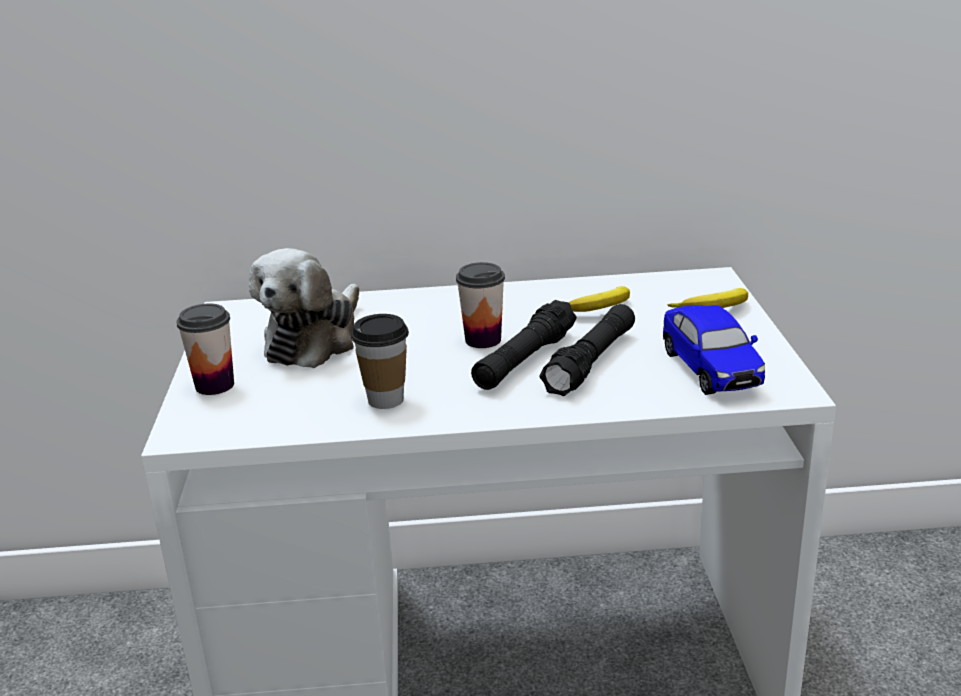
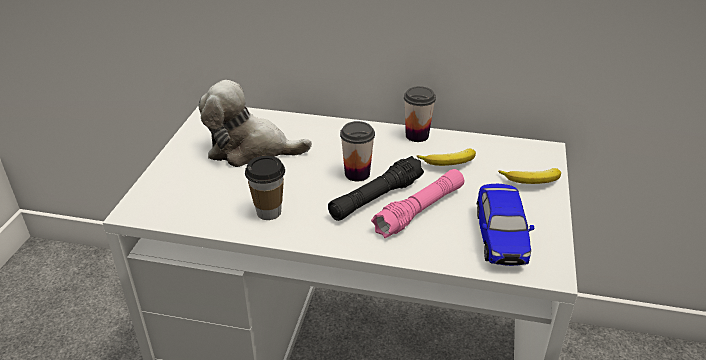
camera: 15 degrees right, 10 degrees up
(214, 385) = (172, 174): cup -> cup (417, 135)
(314, 340) = (250, 149): plush toy -> plush toy turned 60 degrees clockwise
(591, 362) = (420, 211): black flashlight -> pink flashlight

